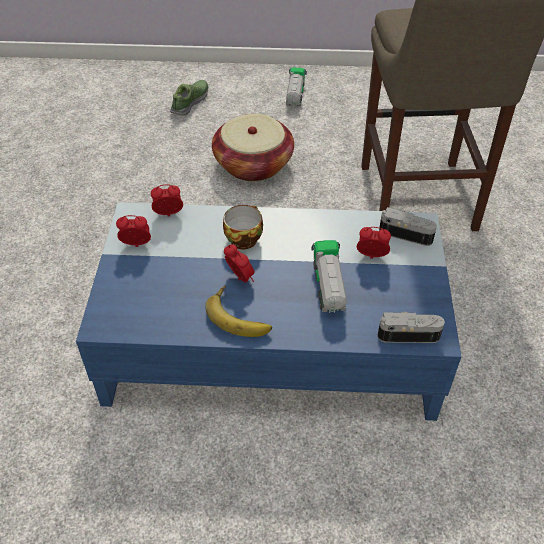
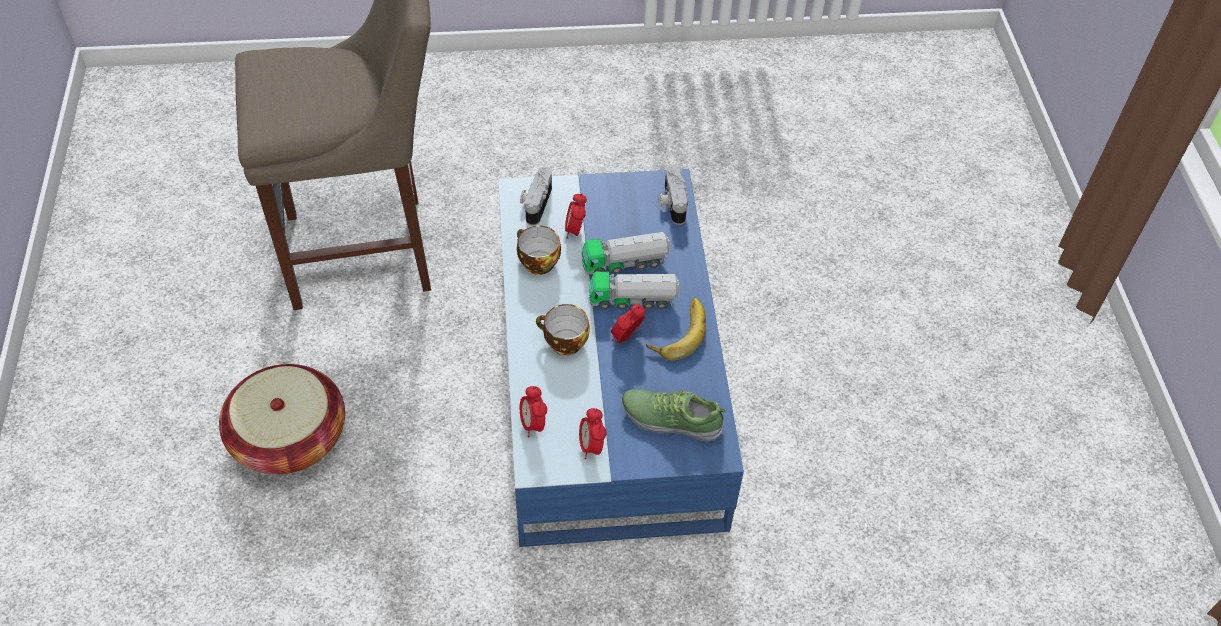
camera: 100 degrees left, 5 degrees up
(190, 102) = (111, 554): shoe -> shoe (671, 419)
(295, 96) = (107, 401): toy truck -> toy truck (633, 300)
(334, 229) = (536, 262): none -> cup

